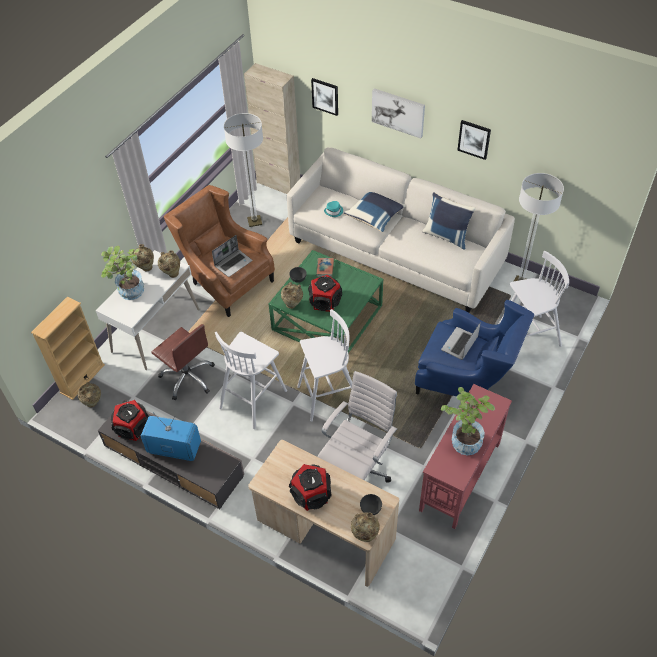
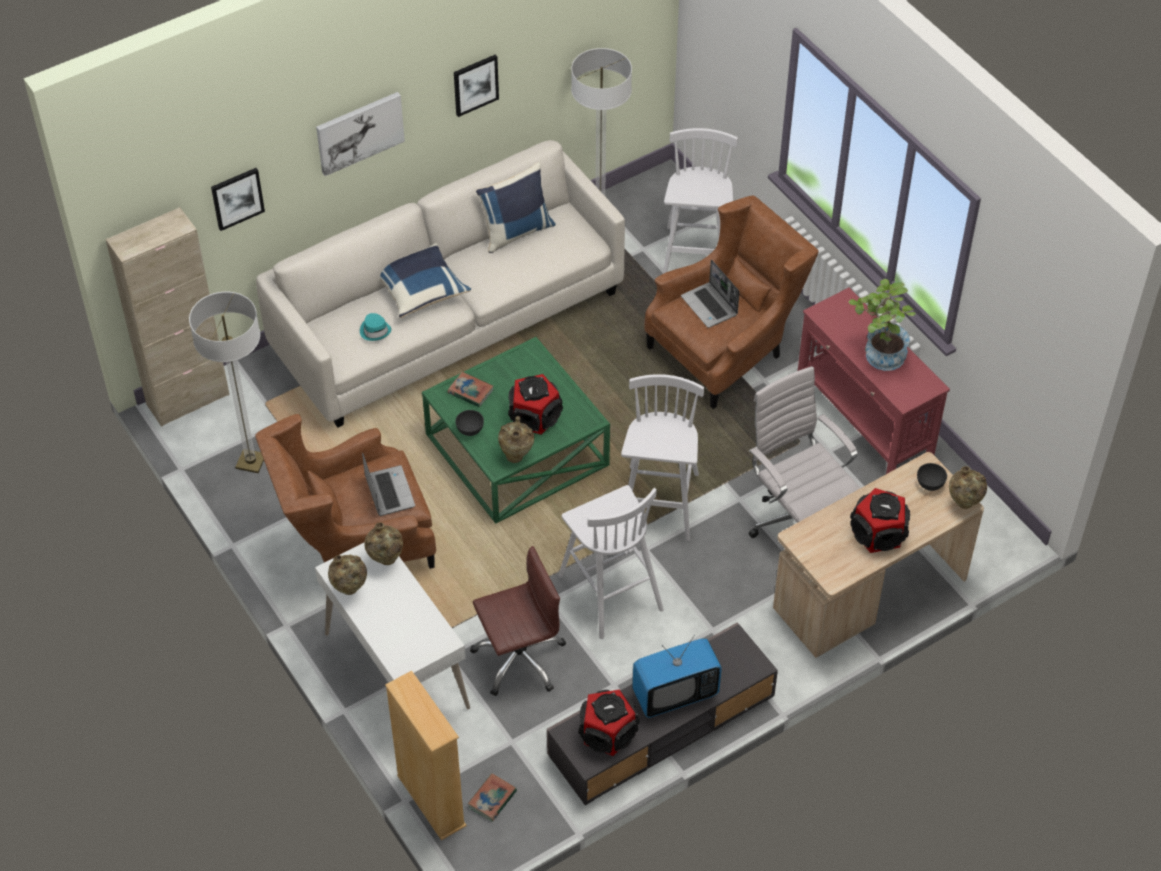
camera: 65 degrees left, 0 degrees up
(93, 404) = (492, 799): beige vase -> book
(129, 293) = (389, 627): potted plant -> none
(174, 449) = (675, 694): television -> television turned 150 degrees counterclockwise
(466, 382) = (725, 350): blue armchair -> brown armchair

